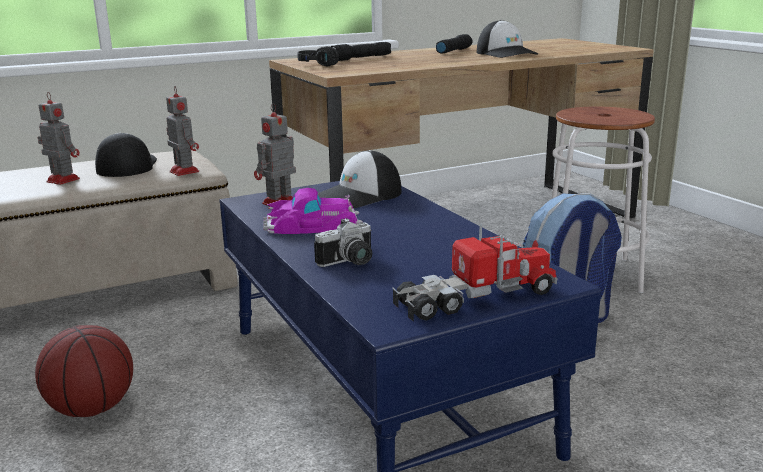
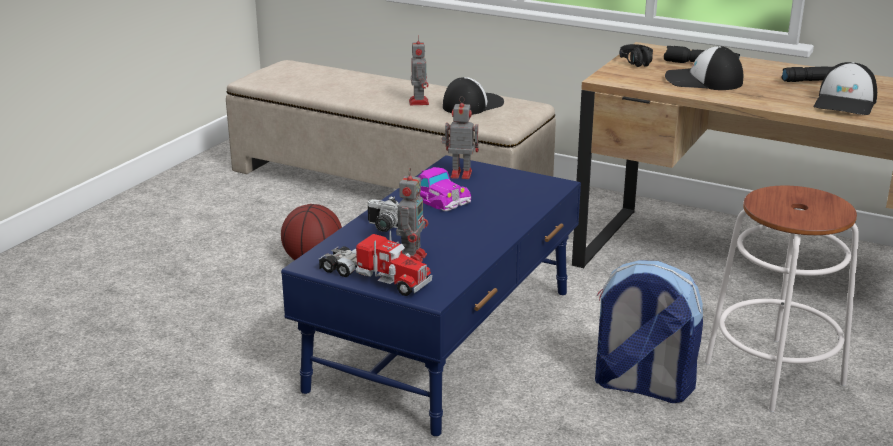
camera: 55 degrees right, 5 degrees up
(183, 171) = (489, 123): toy robot -> toy robot (411, 256)
(359, 196) = (515, 191): cap -> cap (703, 81)

